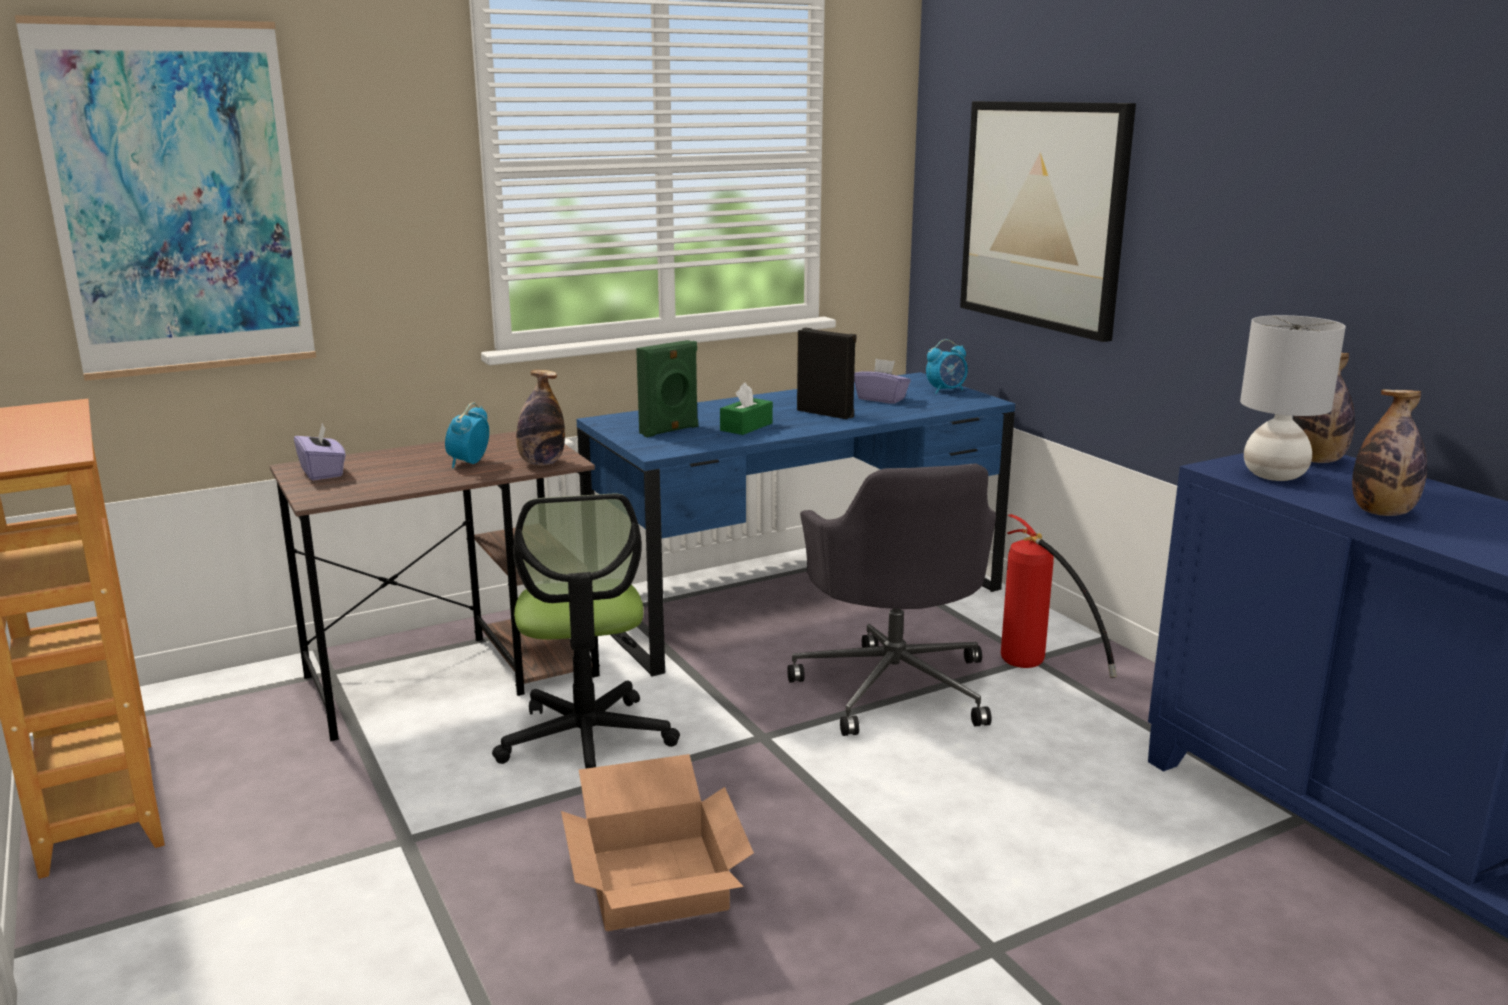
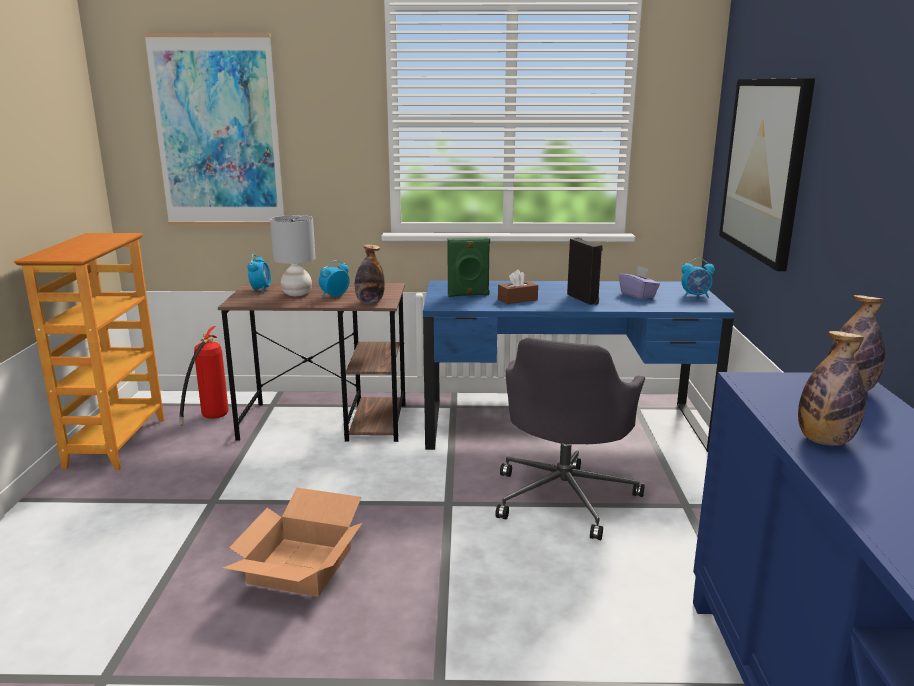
camera: 30 degrees right, 0 degrees up
(323, 472) = (260, 289): purple tissue box -> alarm clock
(586, 740) = (351, 476): office chair -> none
(746, 427) = (517, 299): green tissue box -> brown tissue box
(1037, 670) = (680, 514): fire extinguisher -> fire extinguisher (208, 420)
(1275, 476) = (785, 394): grey table lamp -> grey table lamp (297, 294)

